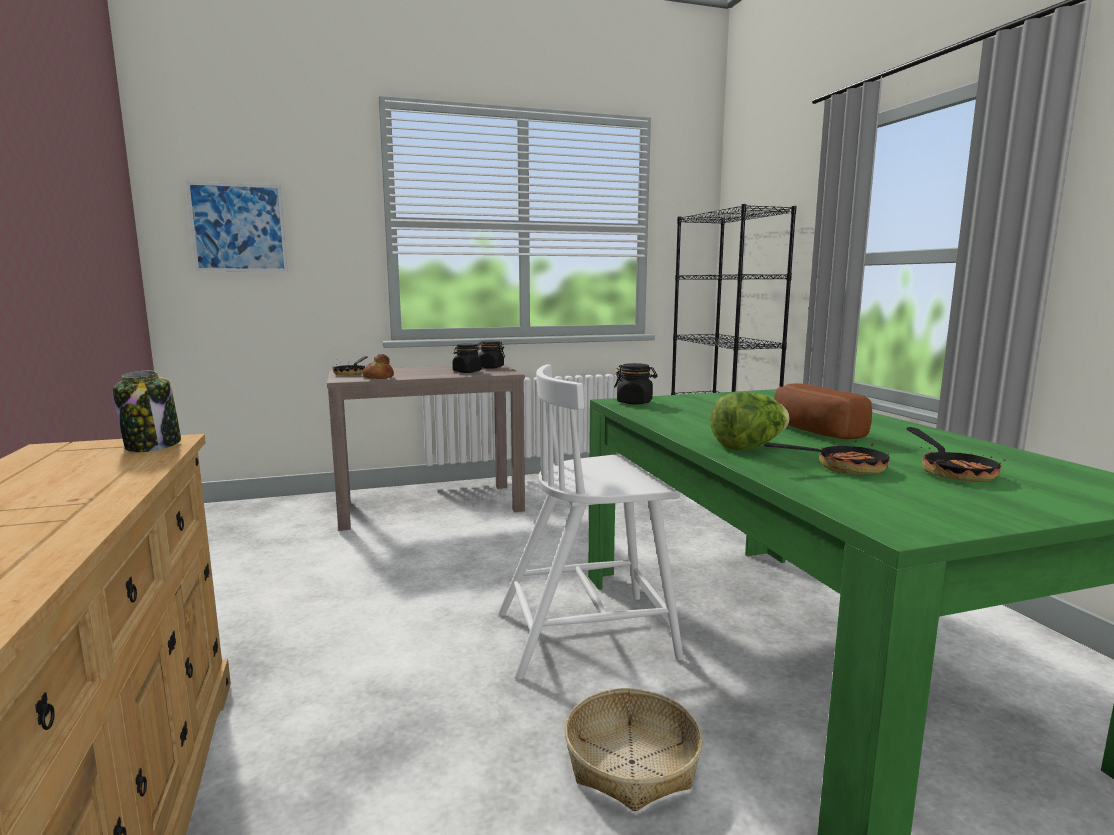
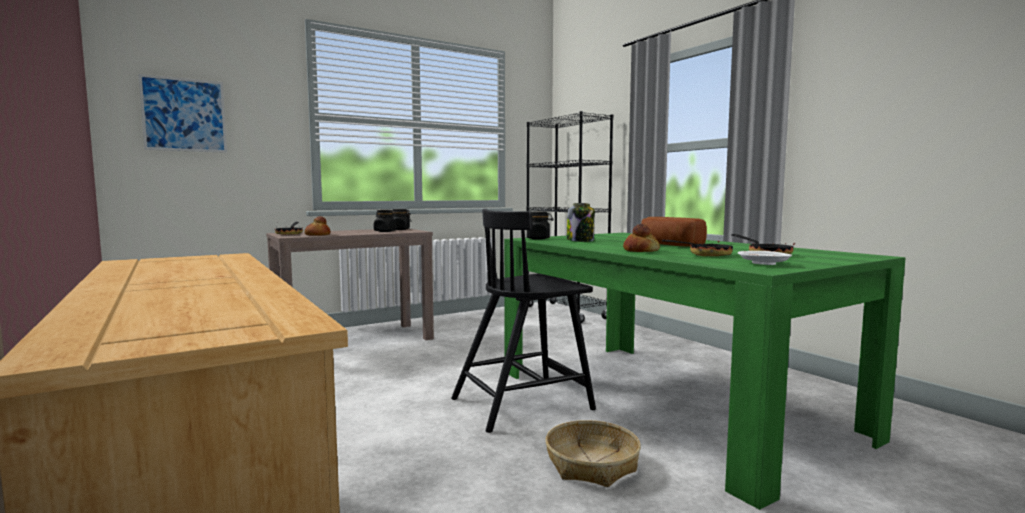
camera: 15 degrees left, 5 degrees down
(153, 446) = (220, 257): jar -> jar (580, 240)
(588, 634) = (524, 403): white chair -> black chair
(748, 447) = (640, 250): lettuce -> bread
(917, 507) = (763, 264): none -> white plate

